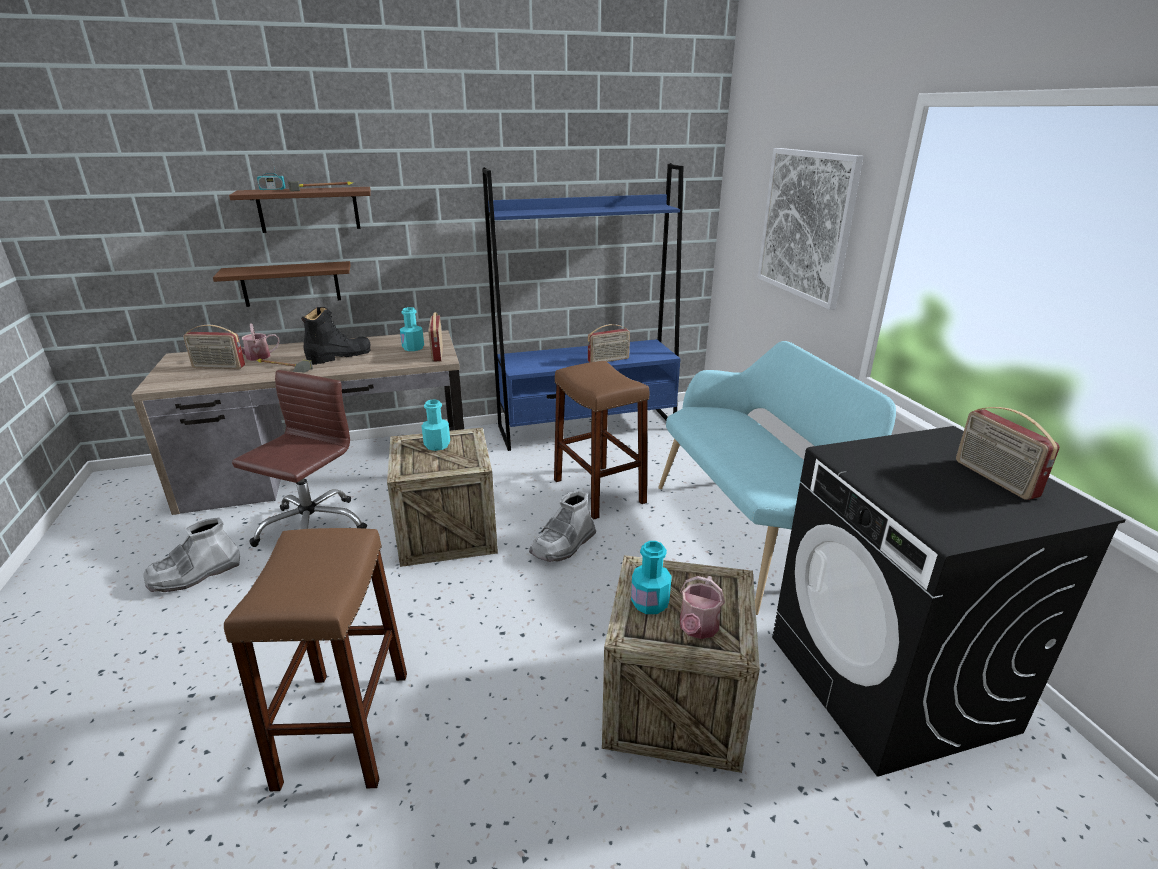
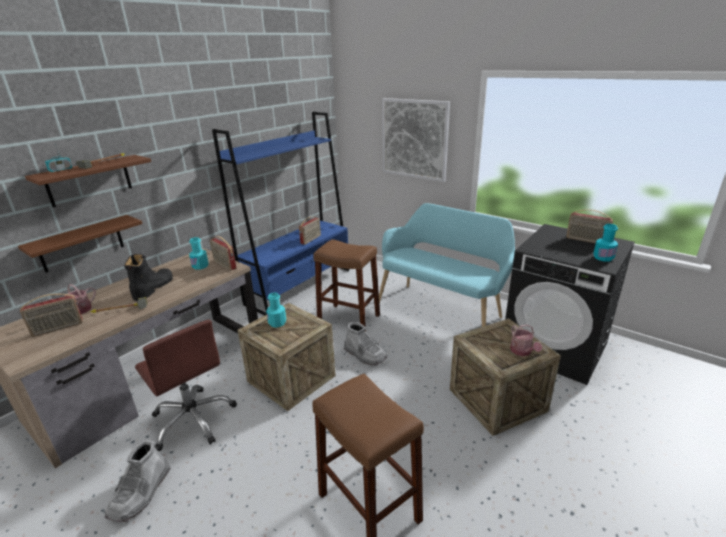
camera: 35 degrees left, 0 degrees up
(311, 527) = (193, 419): brown office chair -> brown office chair turned 150 degrees clockwise
(563, 545) = (365, 355): grey boot -> grey boot turned 45 degrees counterclockwise
(650, 603) = (492, 351): turquoise bottle -> turquoise bottle (603, 258)

